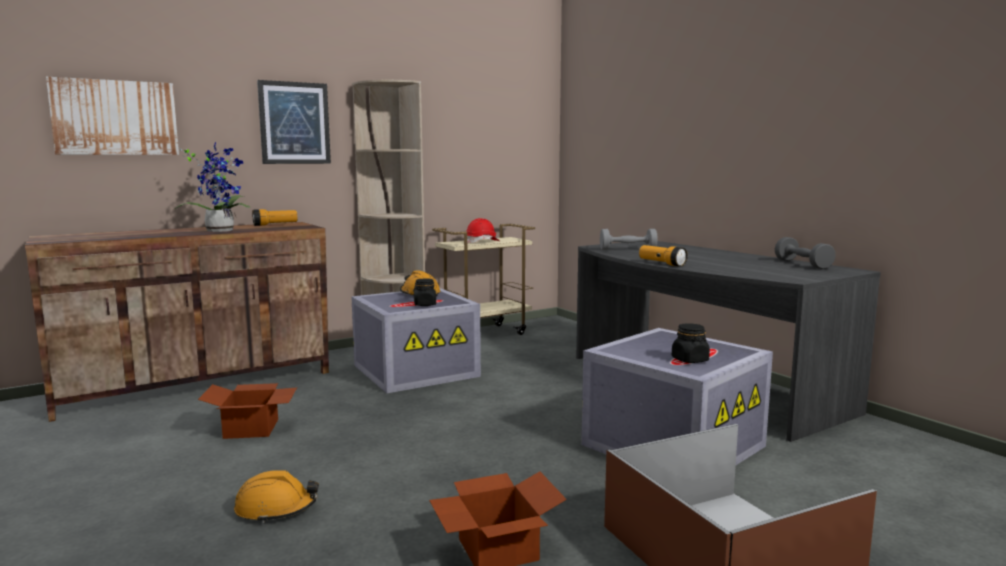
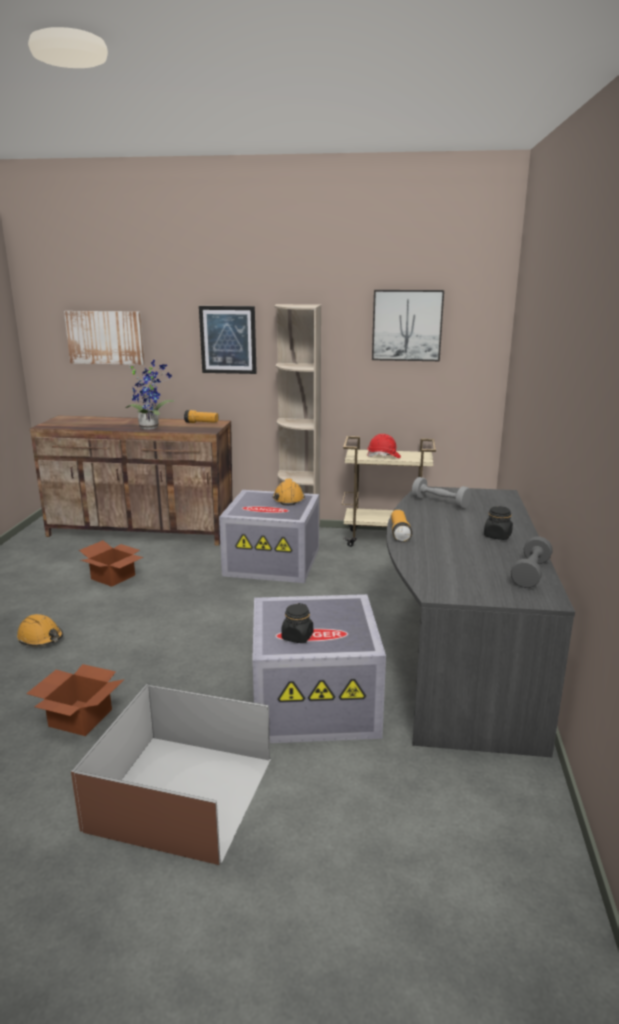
camera: 40 degrees right, 10 degrees up
(425, 304) = (265, 513): black jar -> black jar (497, 536)
(479, 111) = (407, 325): none -> picture

